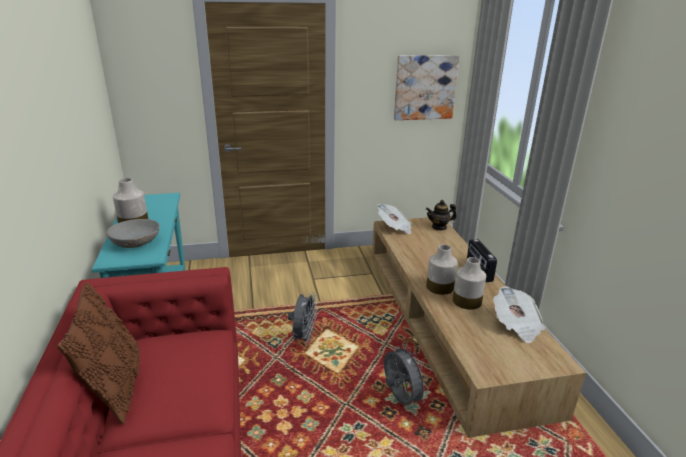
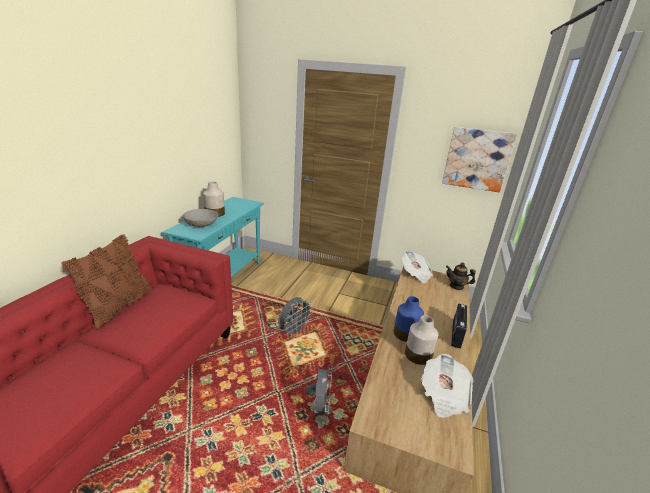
camera: 30 degrees right, 0 degrees up
(439, 286) = (406, 333): beige vase -> blue vase

